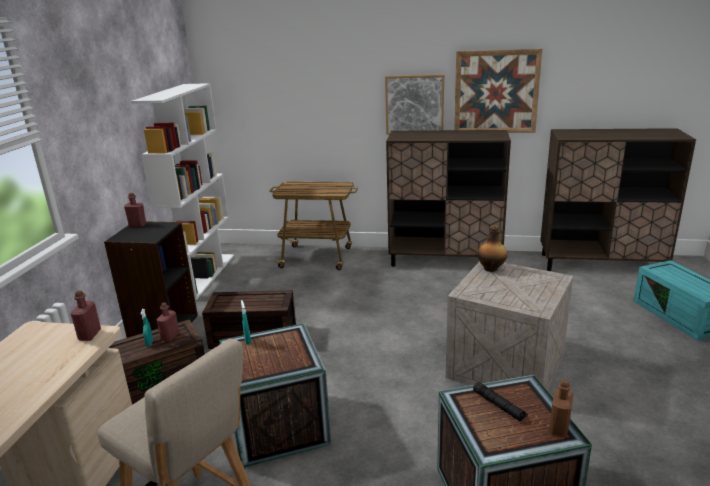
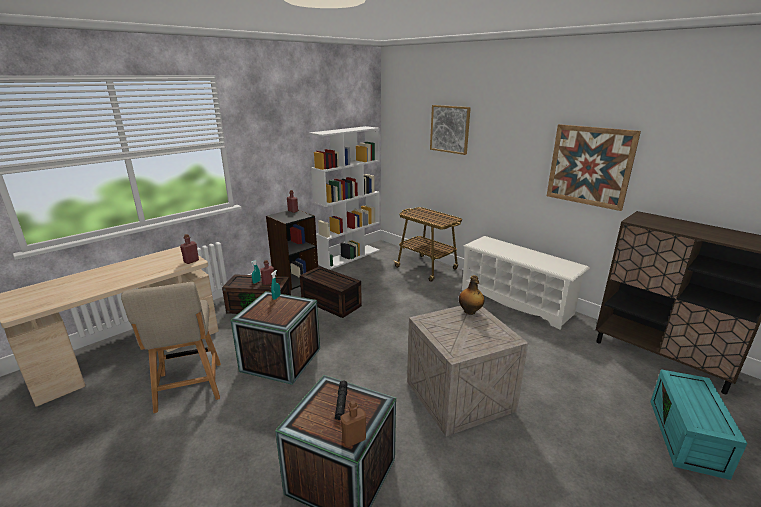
camera: 35 degrees right, 0 degrees up
(414, 104) = (518, 166): picture -> picture (450, 129)
(445, 259) = (516, 301): brown cabinet -> white shoe rack

